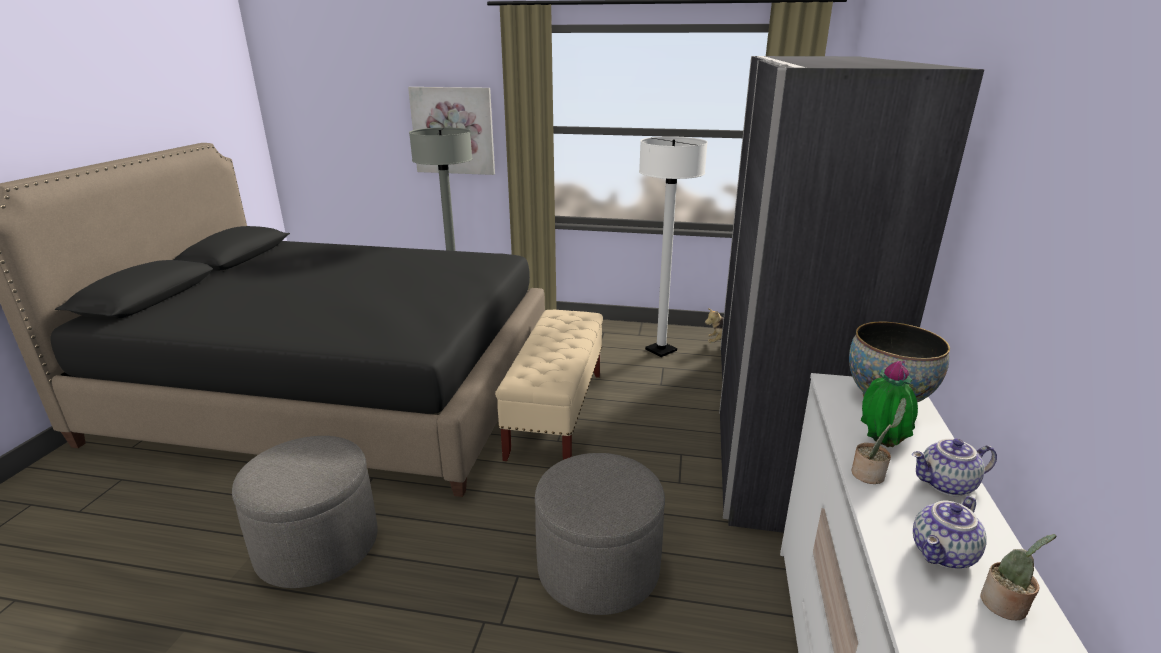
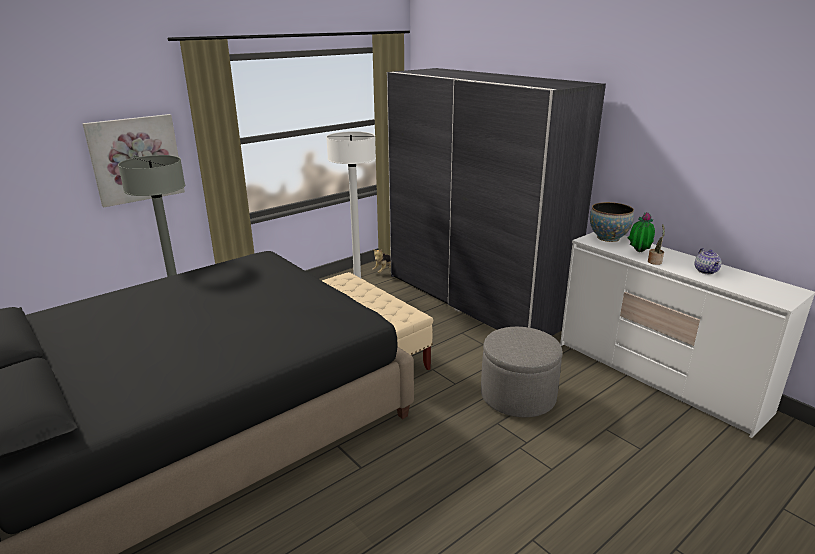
camera: 50 degrees left, 0 degrees up
(317, 545) = (384, 492): grey ottoman -> none
(946, 485) = (672, 255): teapot -> none
(1005, 606) = (734, 275): potted plant -> none

